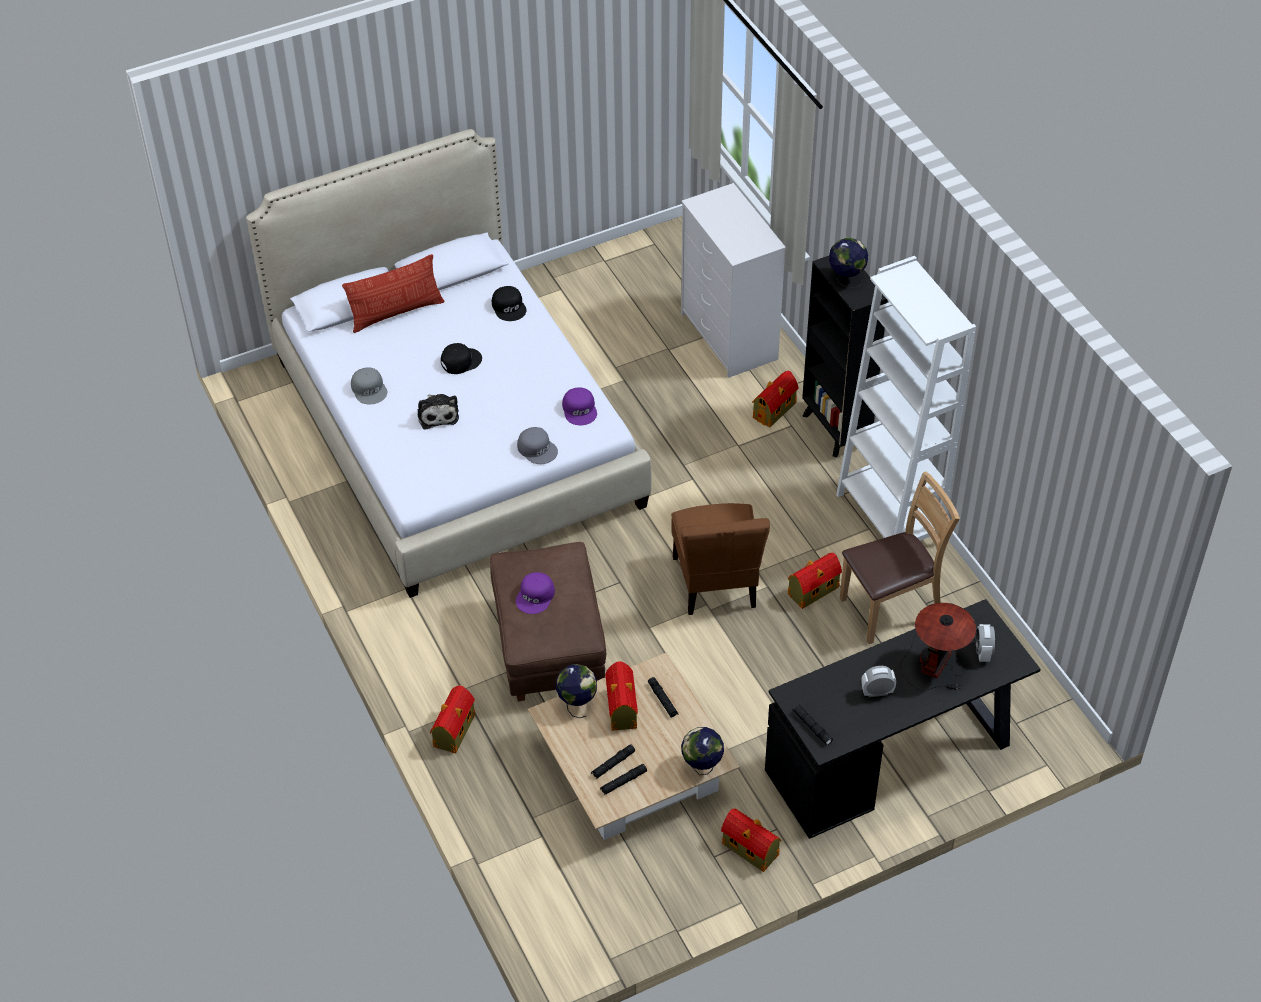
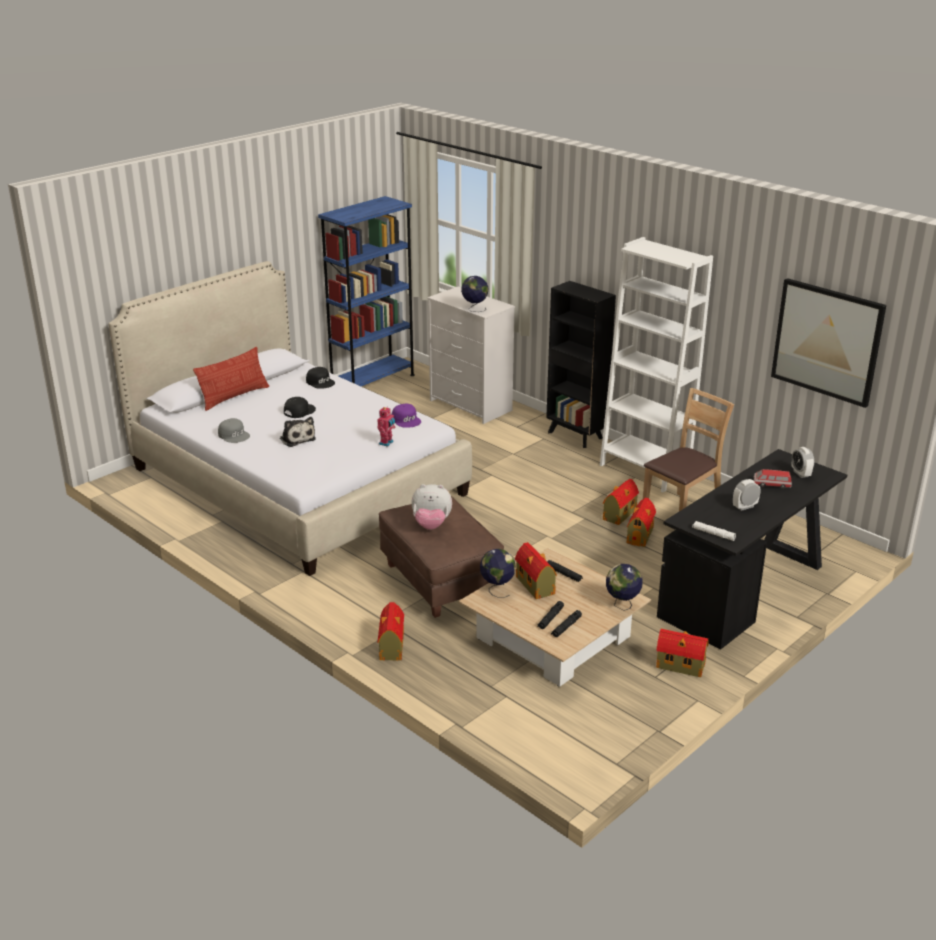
camera: 20 degrees left, 20 degrees down
(536, 596) = (431, 525): purple cap -> plush toy
(537, 449) = (387, 443): grey cap -> toy robot
(624, 257) = (373, 382): none -> blue bookcase
(716, 582) = (546, 523): brown chair -> none
(775, 410) = (527, 433): toy house -> toy house (640, 535)
(812, 727) = (713, 534): black flashlight -> white flashlight
(846, 279) = (580, 291): globe -> globe (474, 309)
(934, 662) = (771, 484): table lamp -> toy car
(1073, 492) = (827, 341): none -> picture

